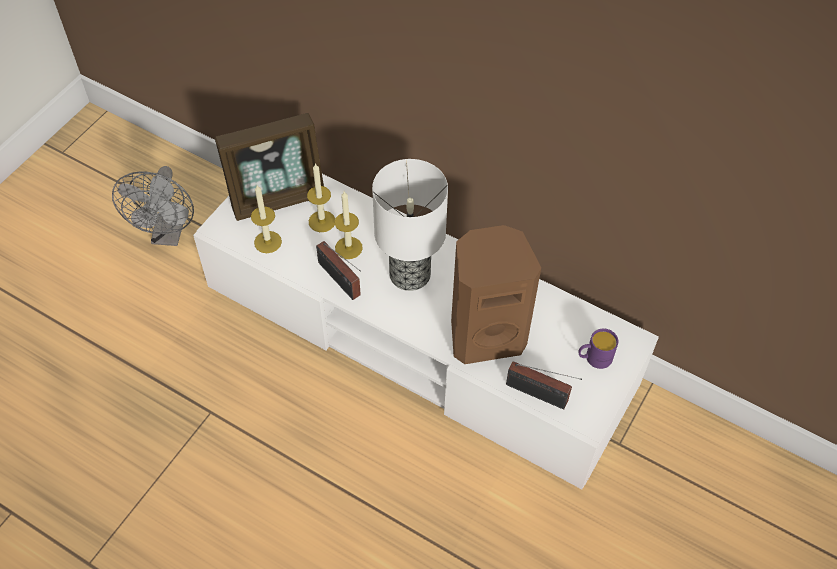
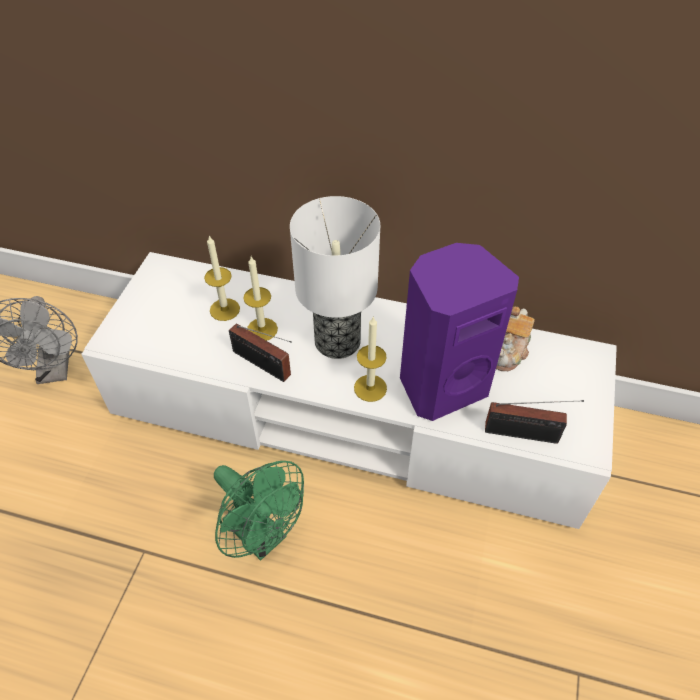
camera: 15 degrees left, 5 degrees down
(268, 242) = (170, 342): candle -> candle (370, 388)
(277, 198) = (169, 297): picture frame -> none
(309, 425) = (262, 536): none -> green fan
(485, 334) = (441, 384): brown speaker -> purple speaker
(557, 319) = (508, 352): none -> teapot
(594, 358) = (563, 382): purple mug -> none

